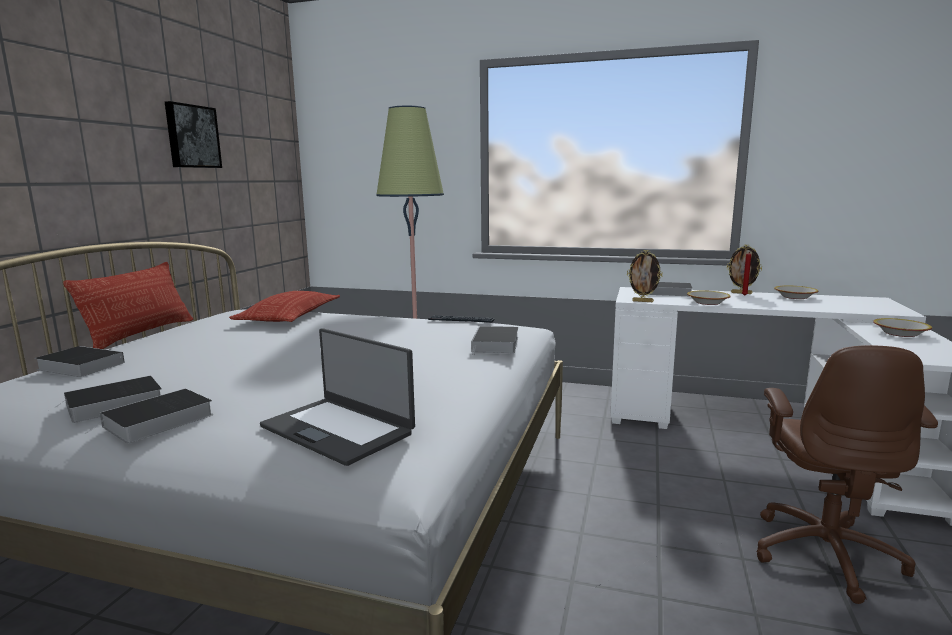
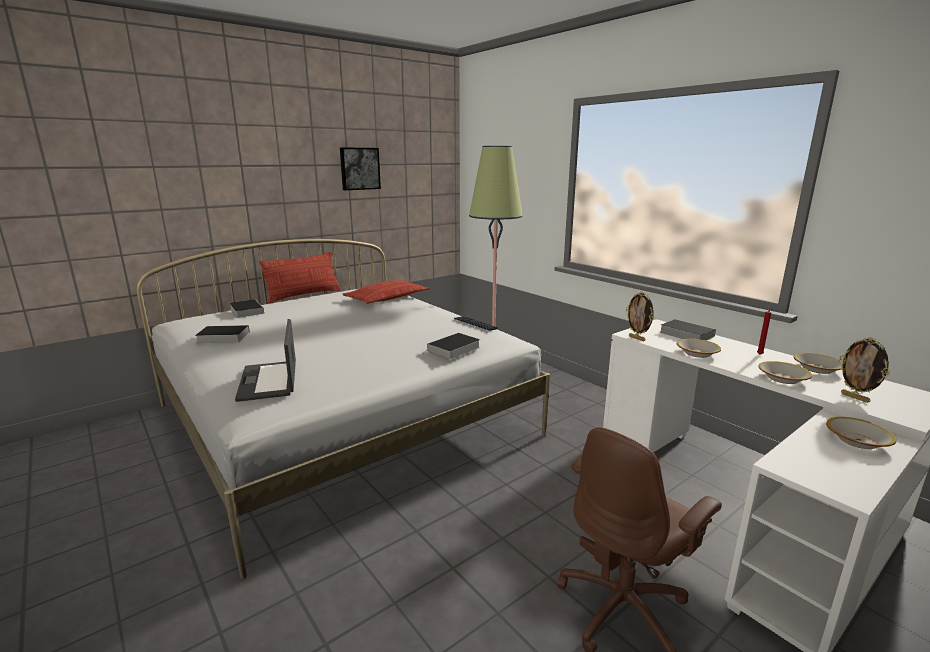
camera: 35 degrees right, 5 degrees up
(156, 422) = (220, 352): book -> none
(741, 293) = (764, 351): picture frame -> picture frame (855, 397)
(794, 306) = (783, 379): none -> bowl

